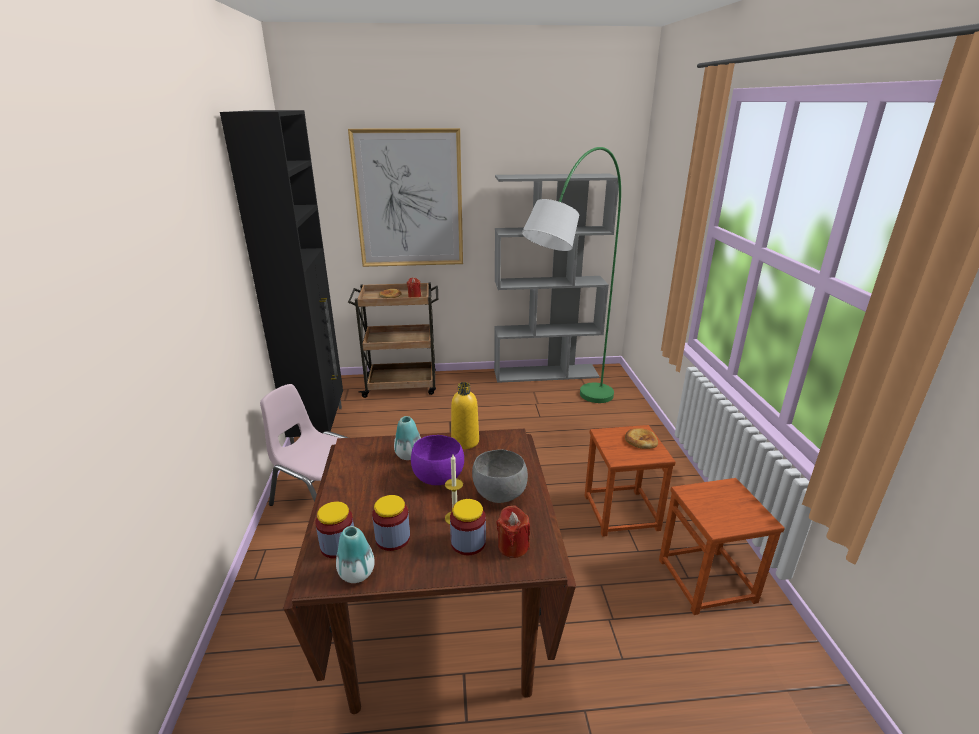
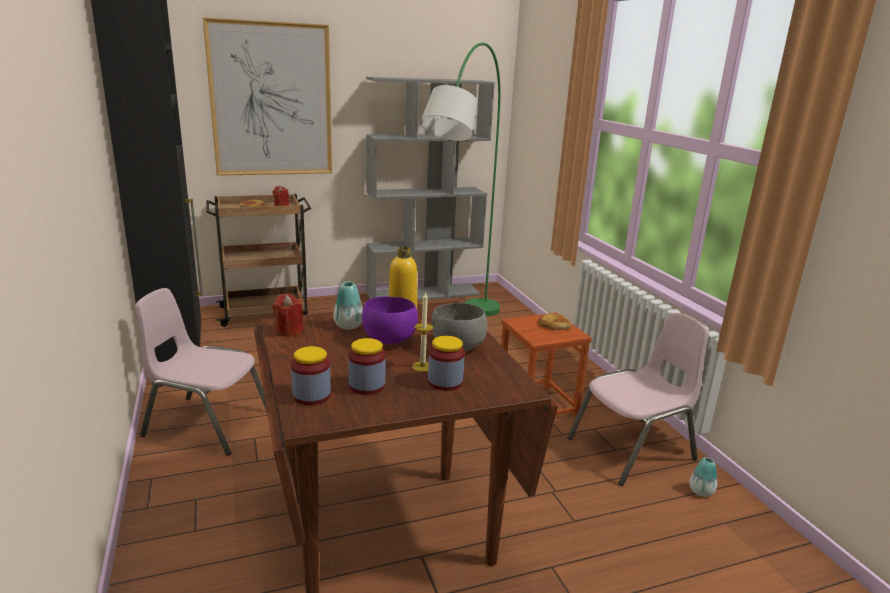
camera: 15 degrees left, 5 degrees down
(357, 573) = (344, 413): vase -> vase (701, 491)
(513, 546) = (490, 381): red candle -> red candle (289, 331)
(707, 580) = (632, 450): brown stool -> pink chair

